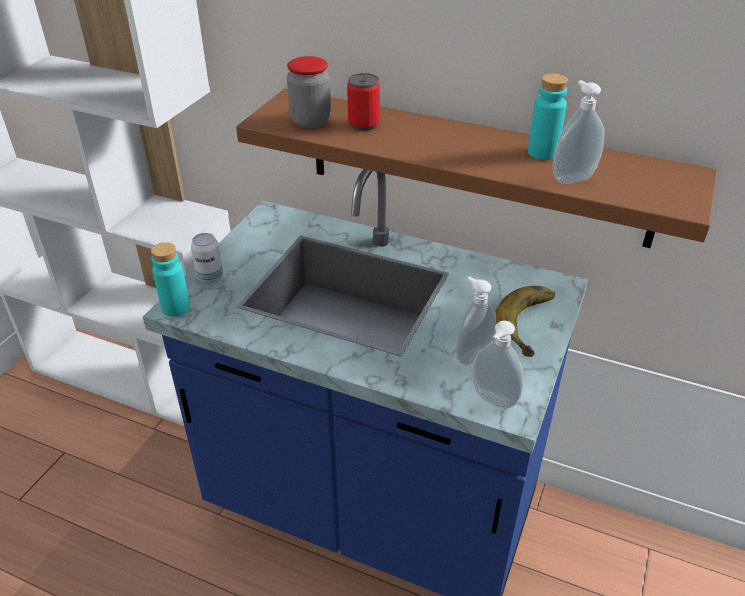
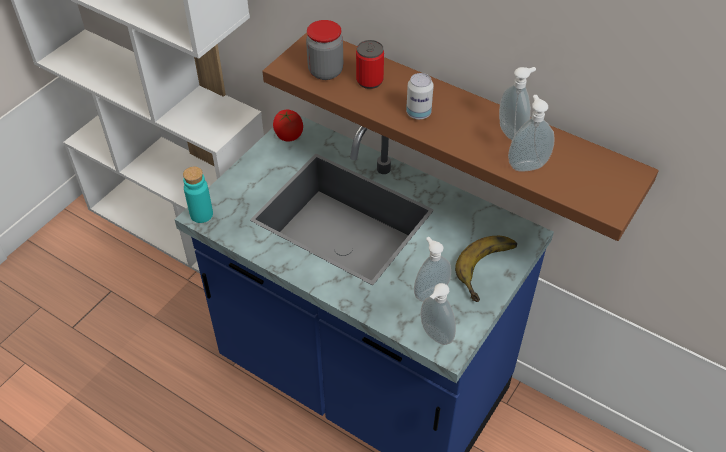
camera: 10 degrees right, 10 degrees up
(210, 276) = (233, 187): can -> can (418, 113)
(265, 222) = (288, 136): none -> tomato
(542, 152) = (512, 133): turquoise bottle -> soap dispenser

